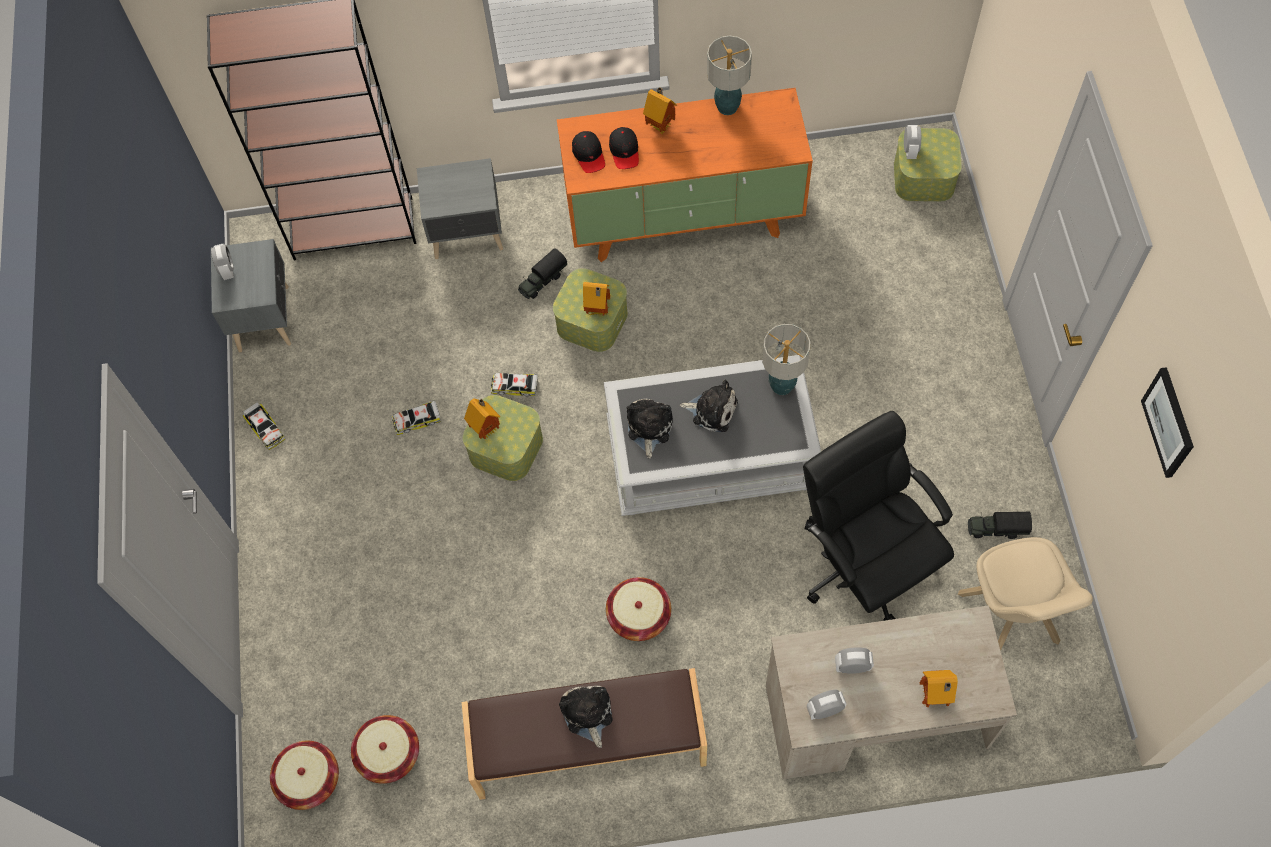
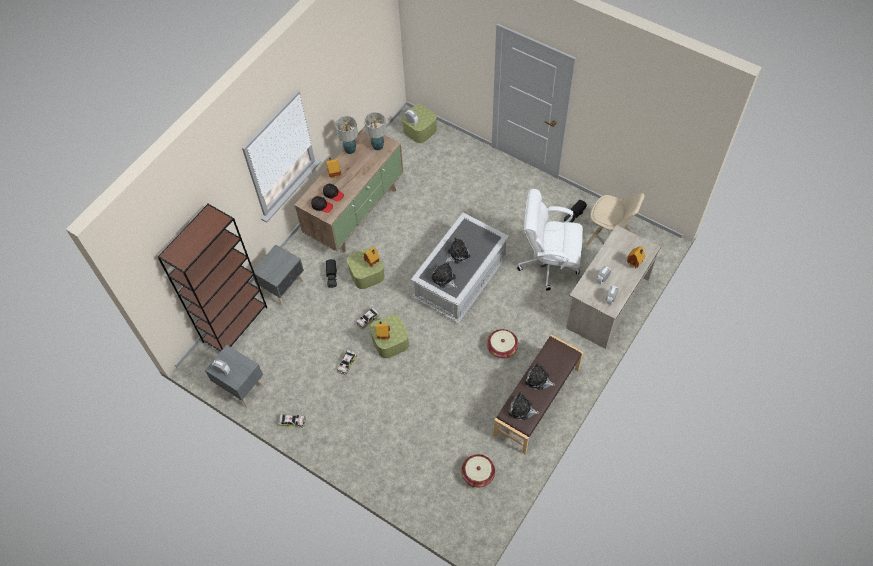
camera: 50 degrees left, 5 degrees down
(309, 779) = (462, 511): basket -> none
(511, 730) = (521, 409): none -> plush toy
(683, 217) = (355, 212): orange dresser -> green dresser
(781, 386) = (469, 226): table lamp -> table lamp (377, 147)
(863, 563) = (549, 263): black office chair -> white office chair
(1169, 422) = (627, 109): picture -> none

